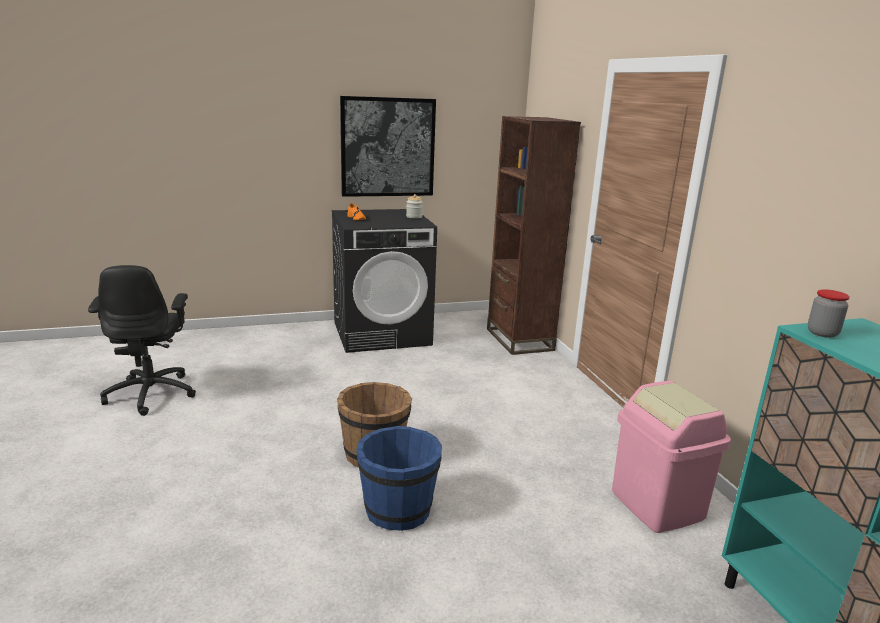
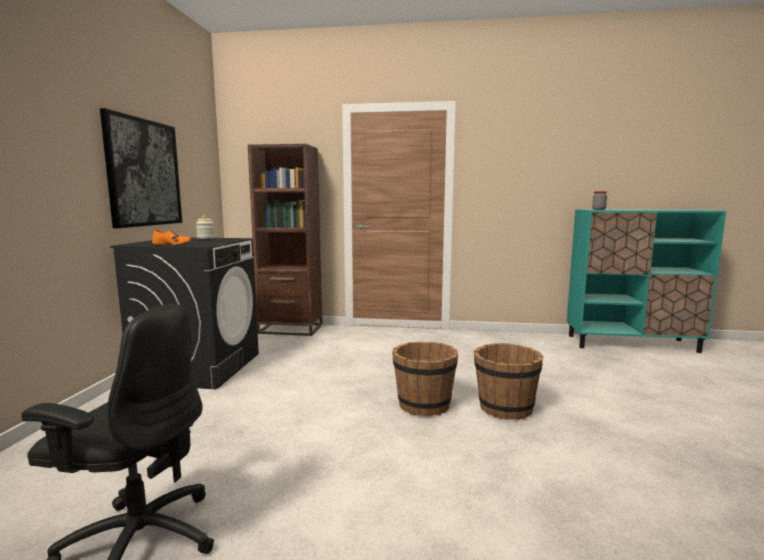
camera: 65 degrees left, 10 degrees down
(398, 509) = (505, 408): blue bucket -> brown bucket
(658, 505) = (516, 344): pink trash can -> none

